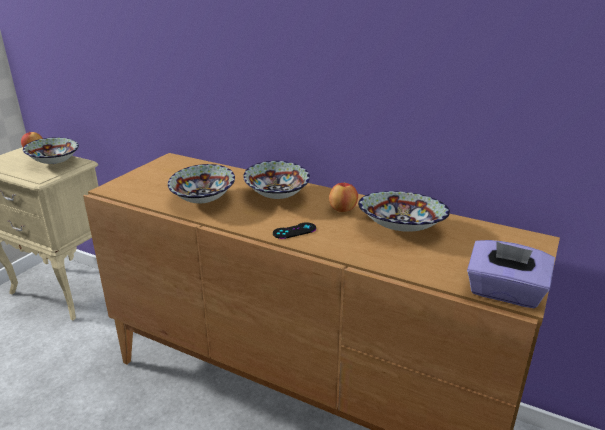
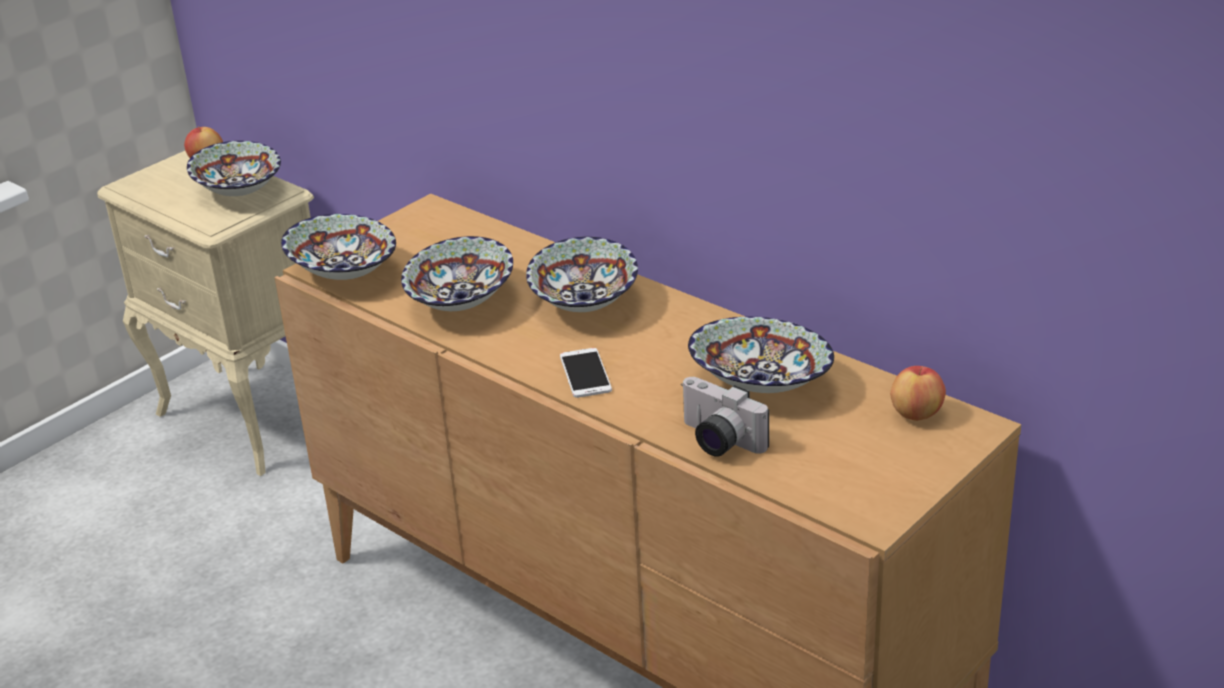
camera: 15 degrees right, 5 degrees up
(126, 191) = (342, 273): none -> bowl
(294, 231) = (585, 373): black game controller -> phone
(342, 209) = (682, 339): apple -> apple (916, 414)
(394, 261) = (716, 441): none -> camera
(504, 293) = (854, 508): purple tissue box -> none

